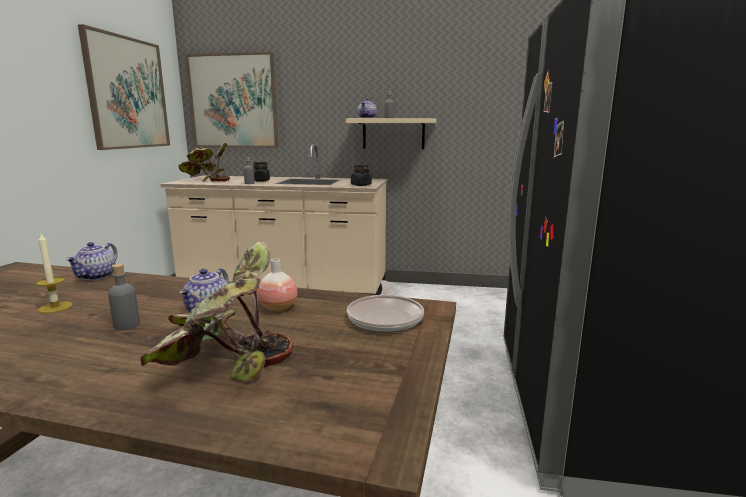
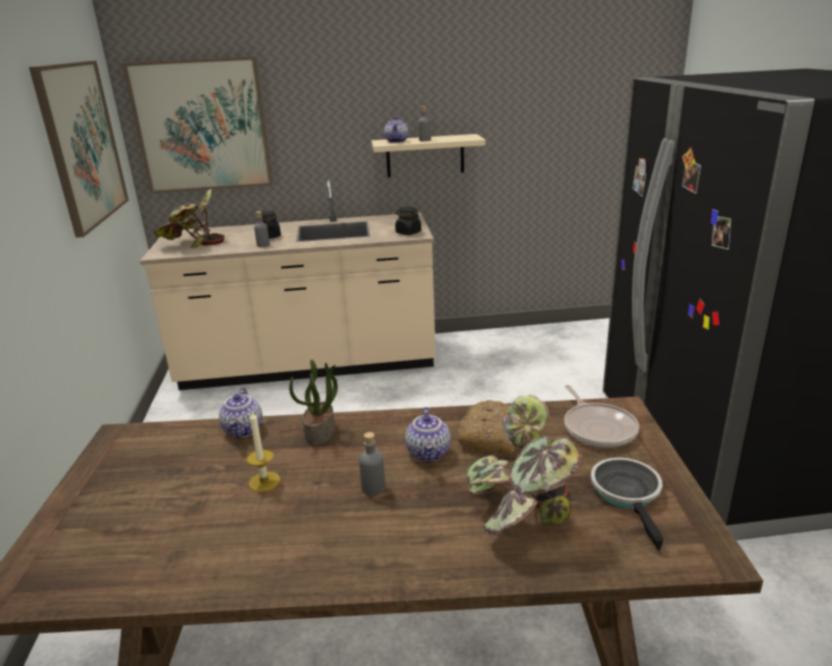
camera: 15 degrees left, 10 degrees up
(147, 286) = (320, 433): none -> potted plant
(278, 308) = (491, 436): vase -> bread
(349, 372) = (628, 495): none -> frying pan

